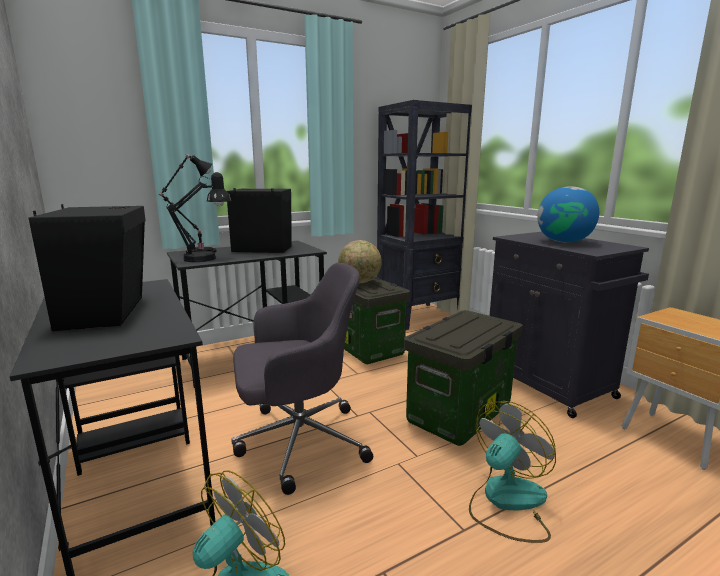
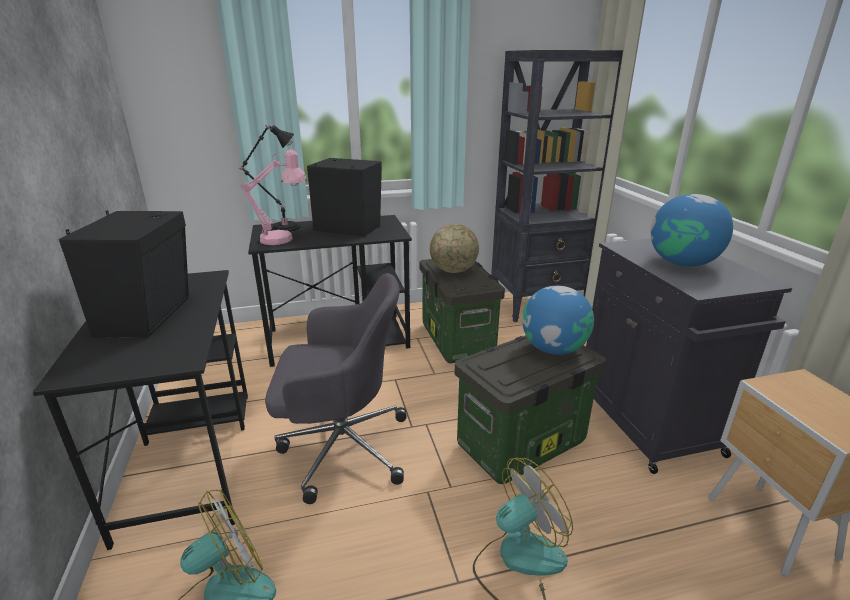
camera: 15 degrees right, 10 degrees up
(207, 258) = (283, 239): black table lamp -> pink table lamp
(479, 321) = (553, 348): none -> globe

